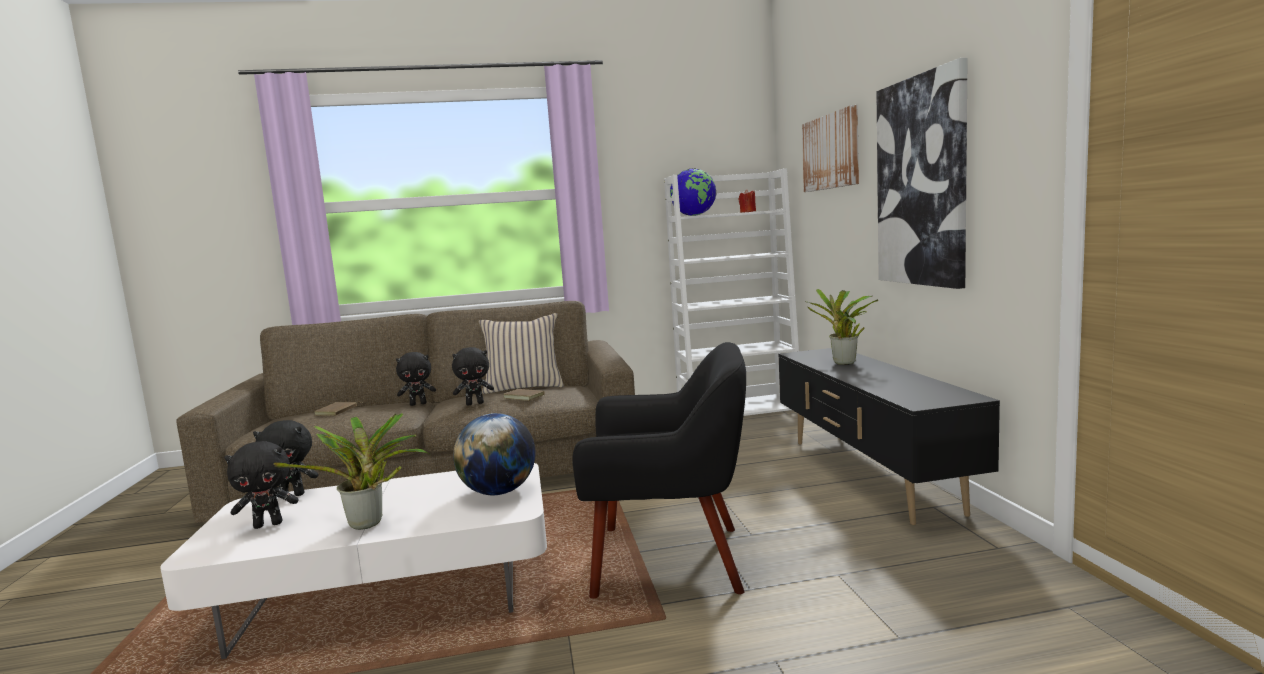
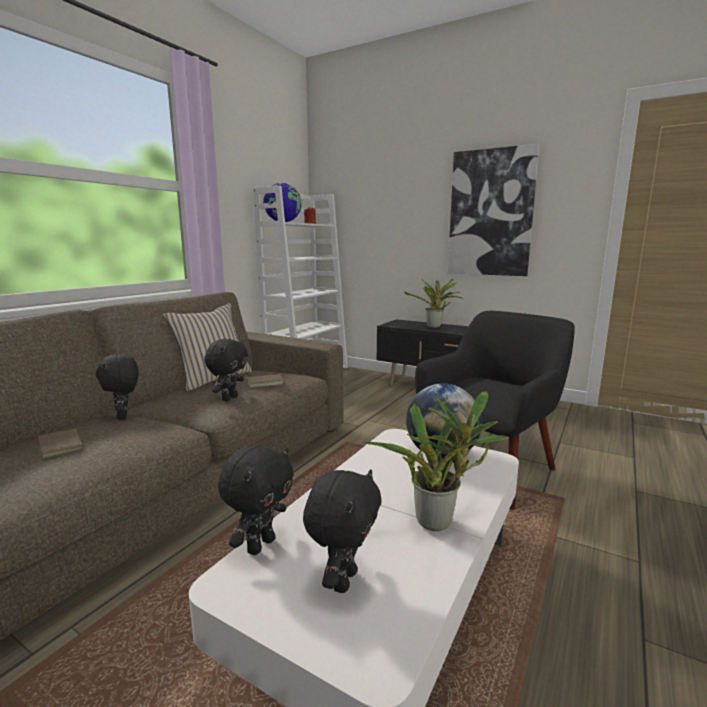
camera: 50 degrees left, 5 degrees up
(418, 404) = (124, 416): black plush toy -> black plush toy turned 135 degrees clockwise
(831, 152) = (389, 187): picture -> none

